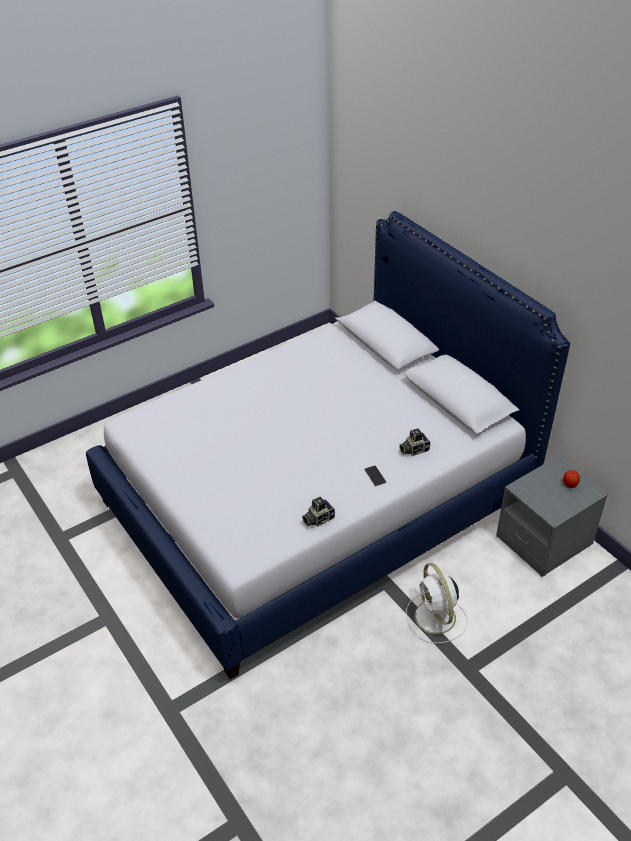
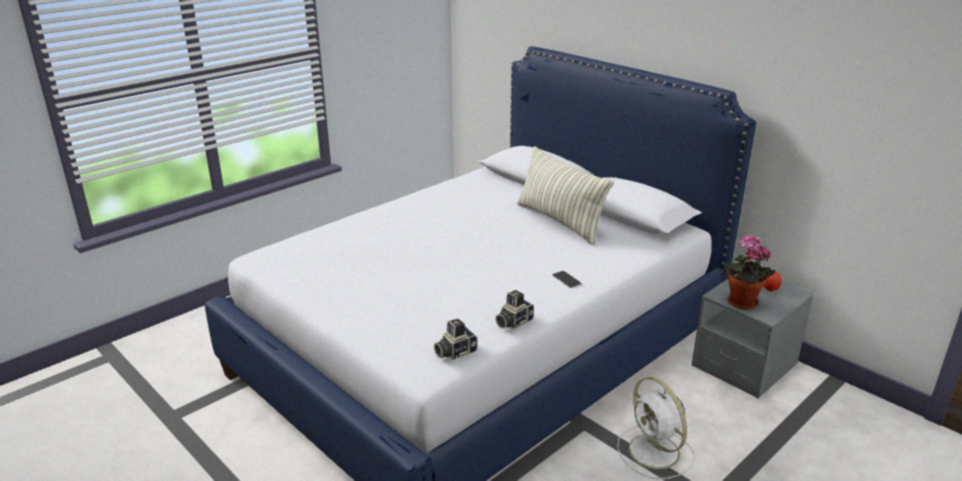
camera: 10 degrees left, 15 degrees down
(390, 403) = (559, 221): none -> pillow
(413, 449) = (600, 255): camera -> camera (454, 352)
(535, 499) = (740, 303): none -> potted plant

